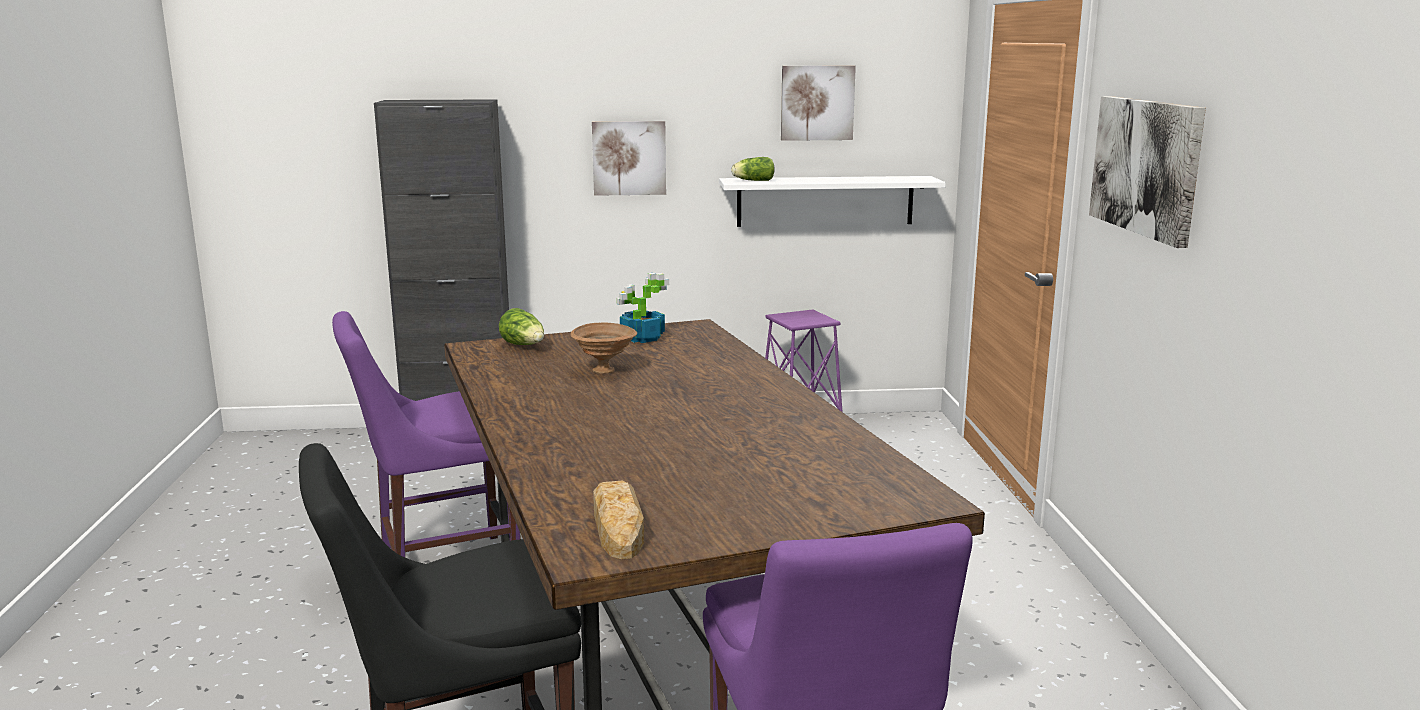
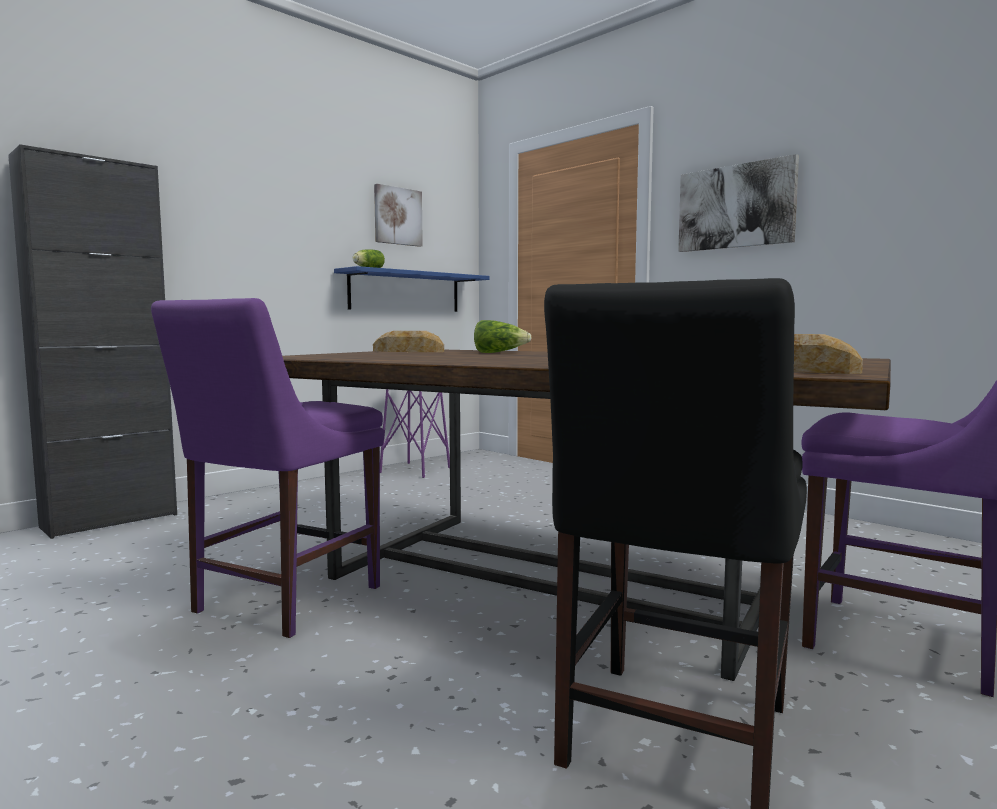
camera: 40 degrees left, 10 degrees down
(524, 346) = (326, 355): lettuce -> lettuce (499, 353)
(605, 370) = (446, 355): brown bowl -> none
(629, 158) = (263, 245): picture -> none
(641, 338) = (408, 351): potted plant -> bread
(825, 201) = (405, 292): white shelf -> blue shelf

